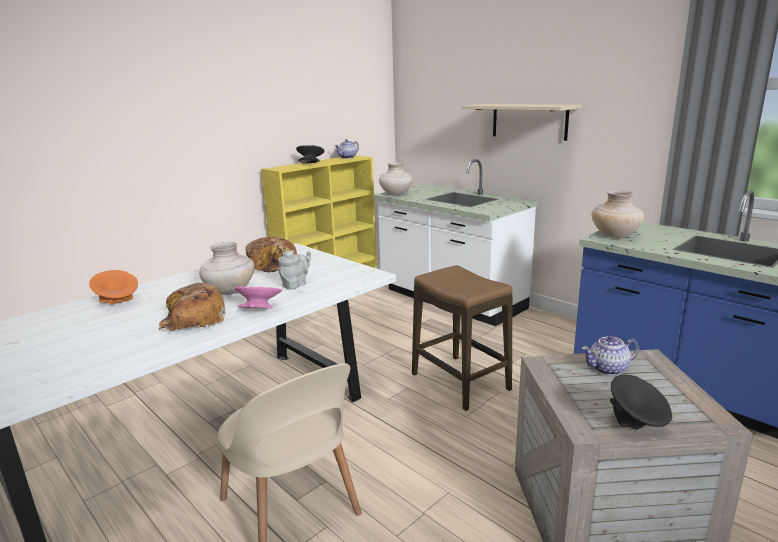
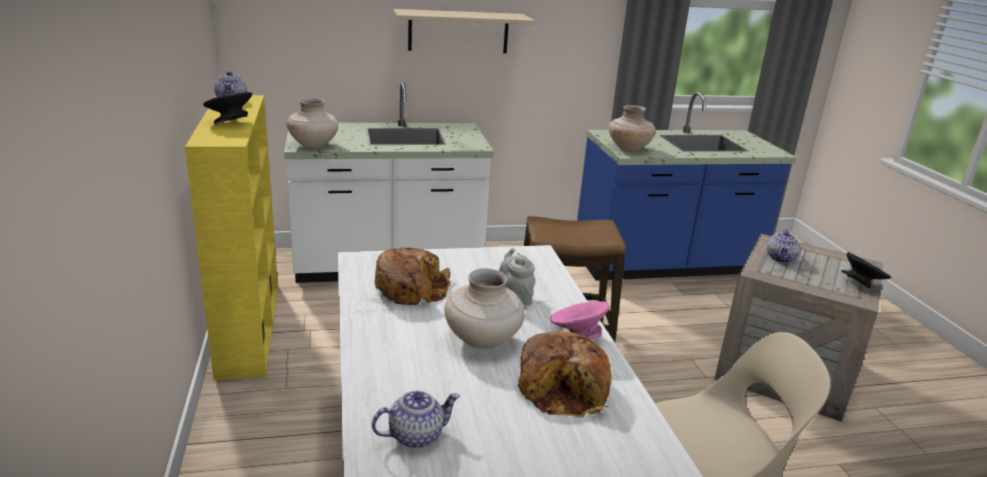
camera: 60 degrees left, 5 degrees up
(118, 302) = (416, 435): orange bowl -> teapot

